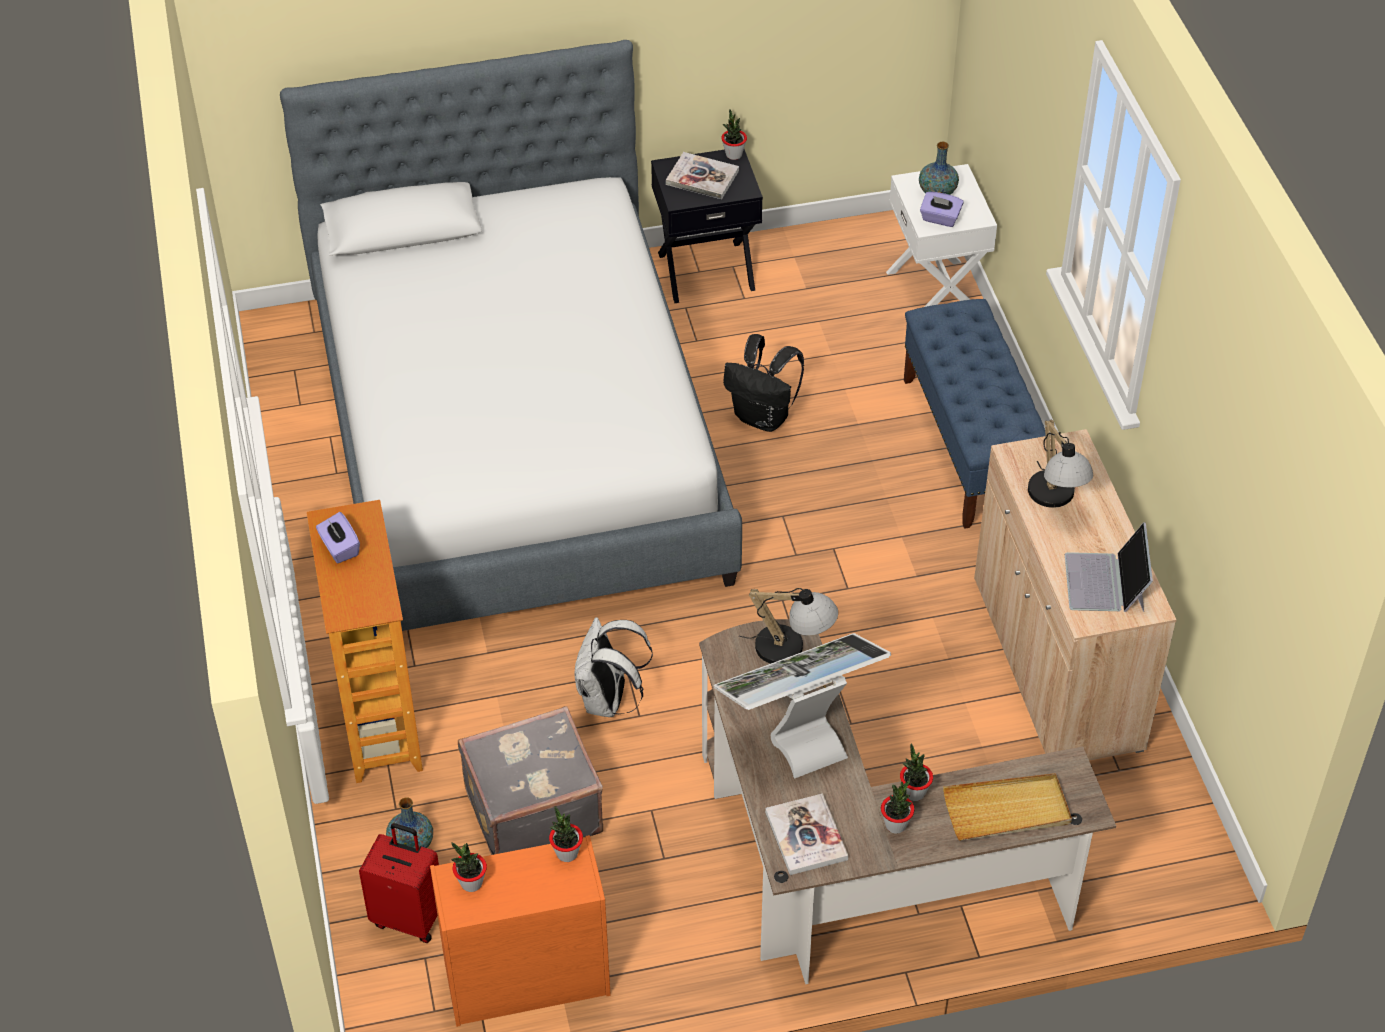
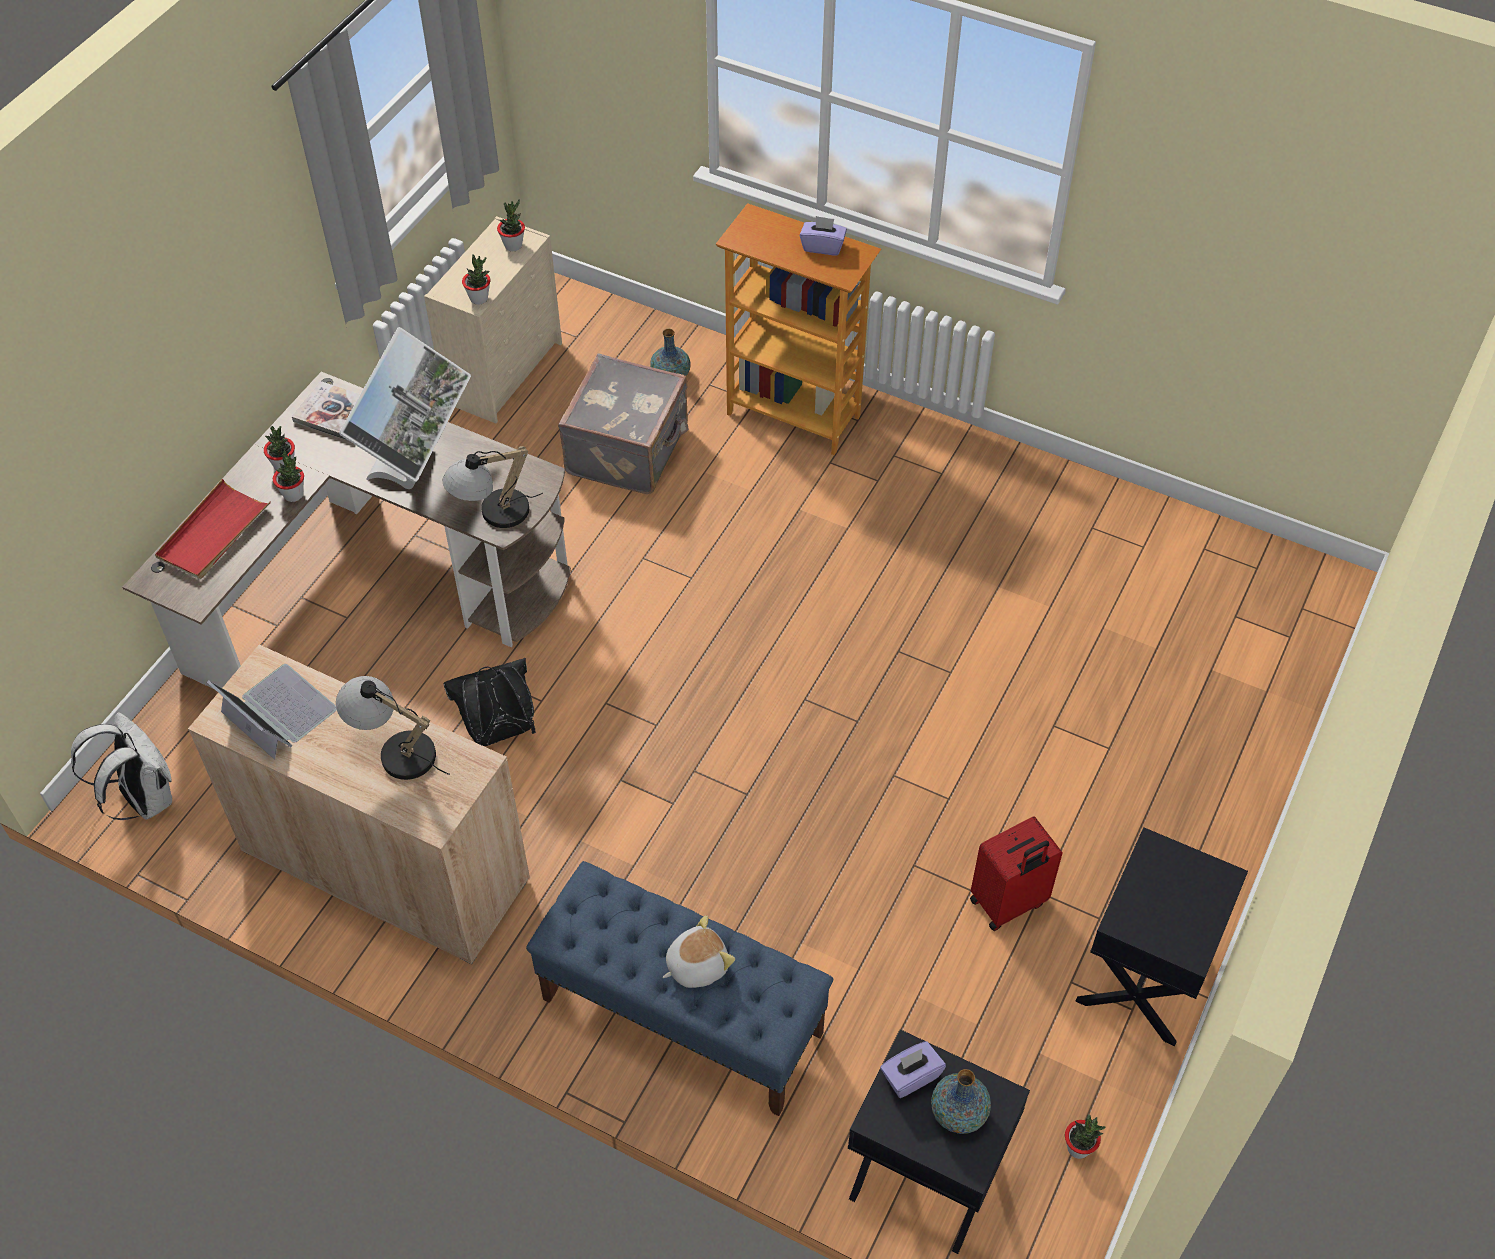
camera: 130 degrees right, 5 degrees up
(409, 917) = (615, 345): red suitcase -> red suitcase (1008, 903)
(516, 439) = (1025, 667): bed -> none
(524, 979) = (504, 371): orange dresser -> beige dresser
(608, 701) = (676, 549): white backpack -> white backpack (143, 798)
(702, 177) = (1177, 896): book -> none
(733, 154) = (1196, 956): potted plant -> potted plant (1078, 1148)
(763, 417) = (882, 870): black backpack -> black backpack (500, 734)
(936, 292) = (924, 1179): white nightstand -> black nightstand
(972, 364) = (696, 965): none -> plush toy
(1007, 810) = (213, 533): beige tray -> red tray

